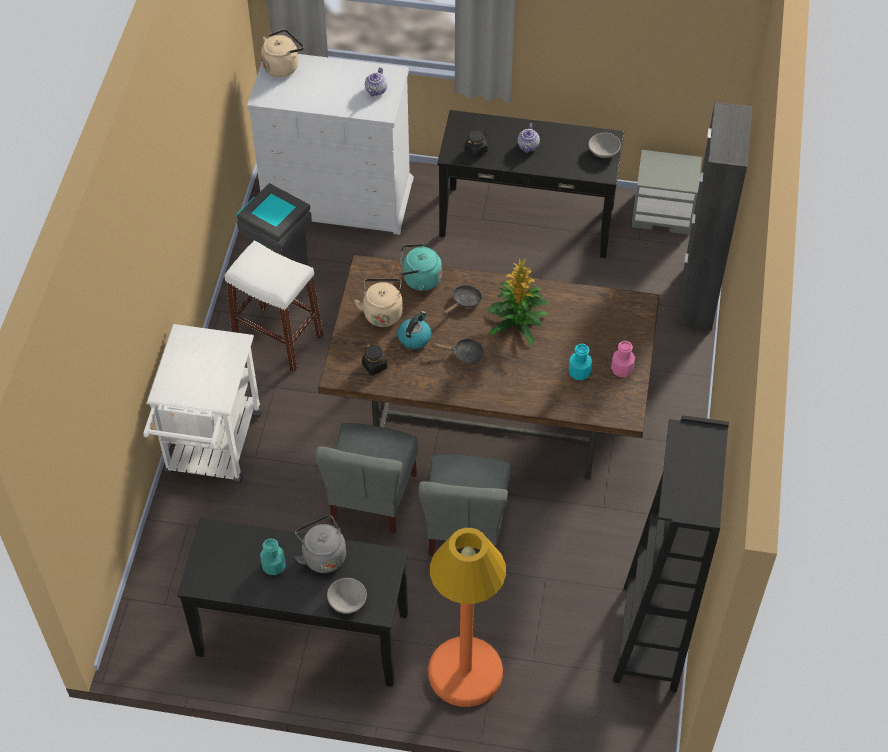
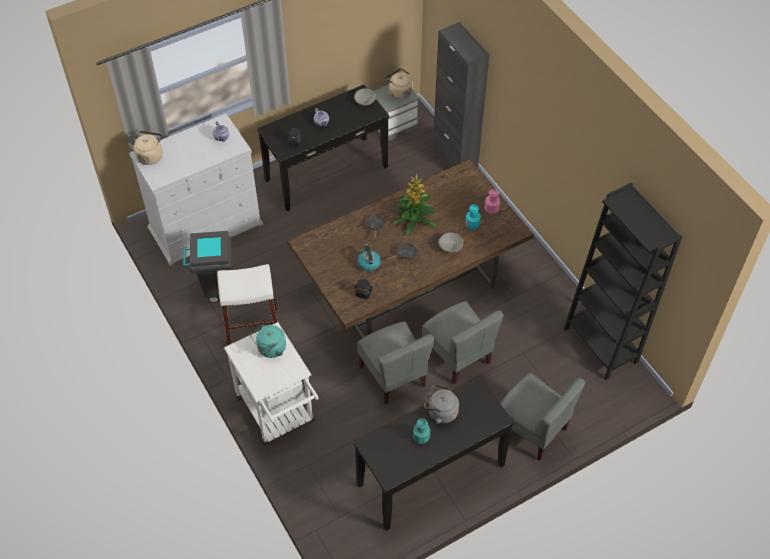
camera: 40 degrees left, 0 degrees up
(347, 601) = (478, 426): grey bowl -> grey bowl (450, 247)
(382, 312) = (337, 261): beige kettle -> beige kettle (399, 92)
(419, 279) = (339, 231): turquoise kettle -> turquoise kettle (270, 349)
(465, 672) = (532, 430): orange floor lamp -> grey chair

